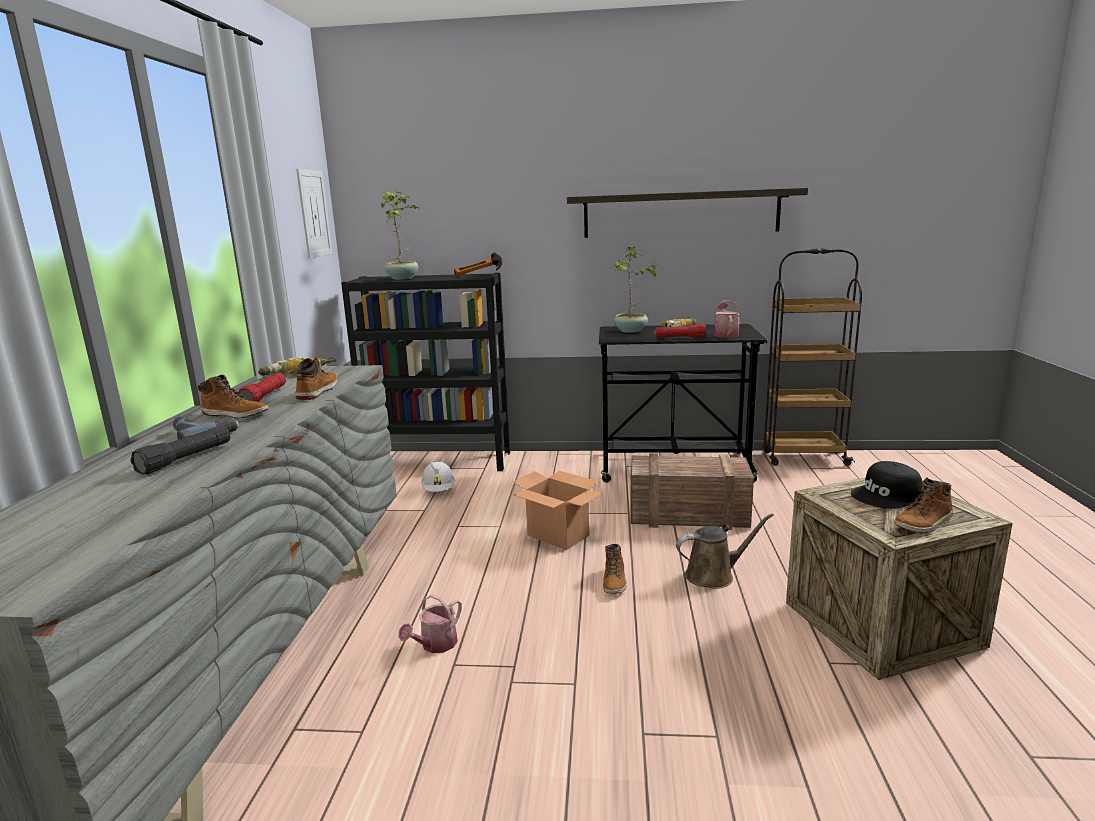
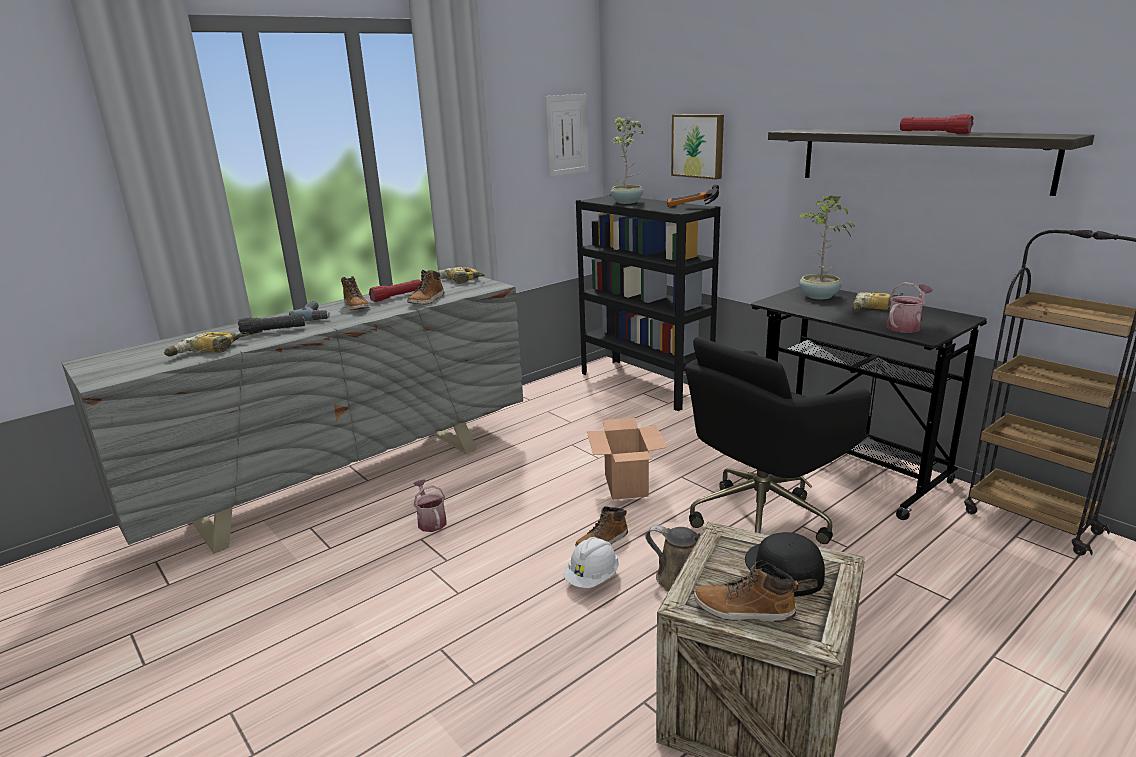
camera: 45 degrees right, 5 degrees up
(140, 502) = (208, 351): none -> power drill
(317, 392) = (427, 300): boot -> boot turned 150 degrees clockwise
(435, 645) = (430, 521): watering can -> watering can turned 75 degrees clockwise
(439, 490) = (605, 409): white hard hat -> white hard hat (592, 578)
(466, 219) = (698, 146): none -> picture
(679, 338) = (840, 318): red flashlight -> red flashlight (934, 133)
(686, 515) = (763, 519): crate -> black office chair
(887, 495) = (782, 570): black cap -> black cap turned 60 degrees clockwise

